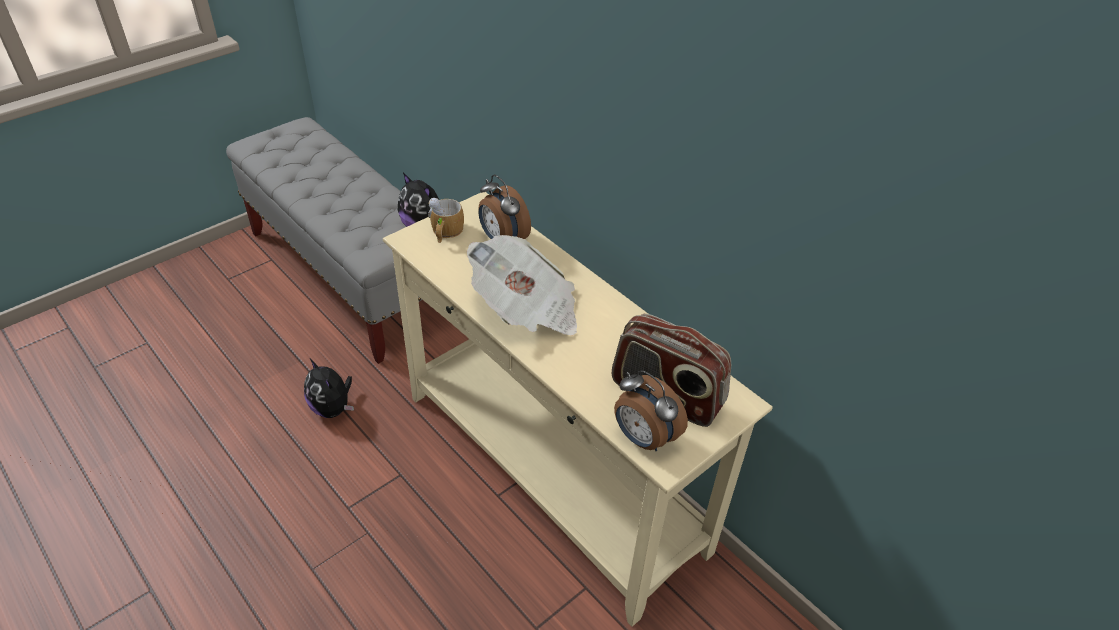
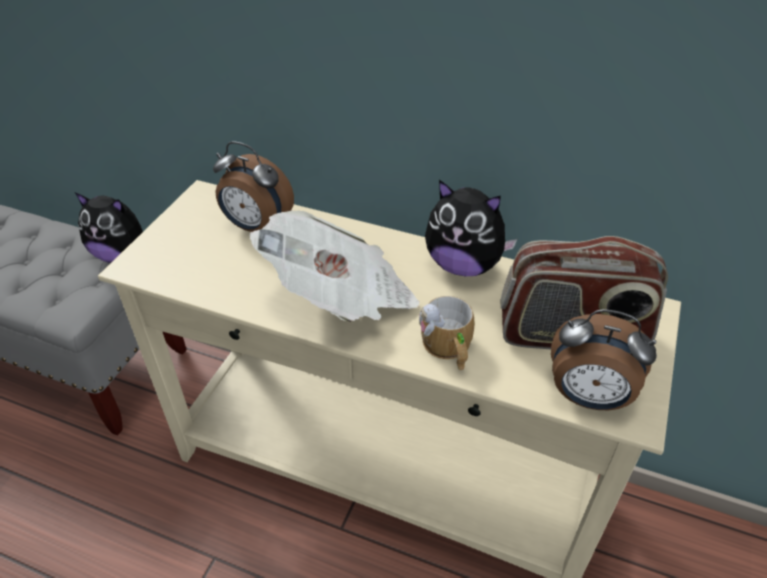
camera: 25 degrees left, 0 degrees up
(333, 408) = (86, 514): plush toy -> plush toy (463, 265)
(445, 232) = (179, 241): mug -> mug (448, 349)

